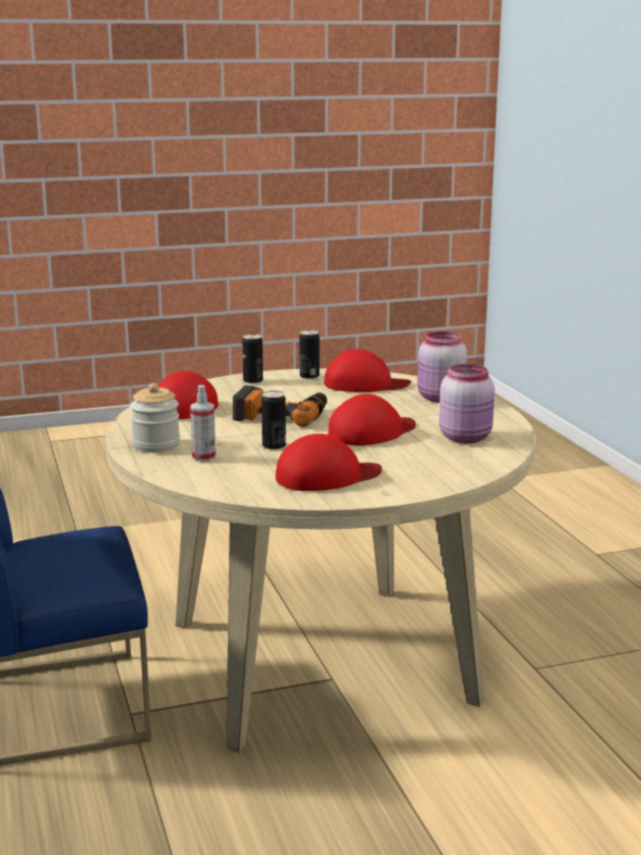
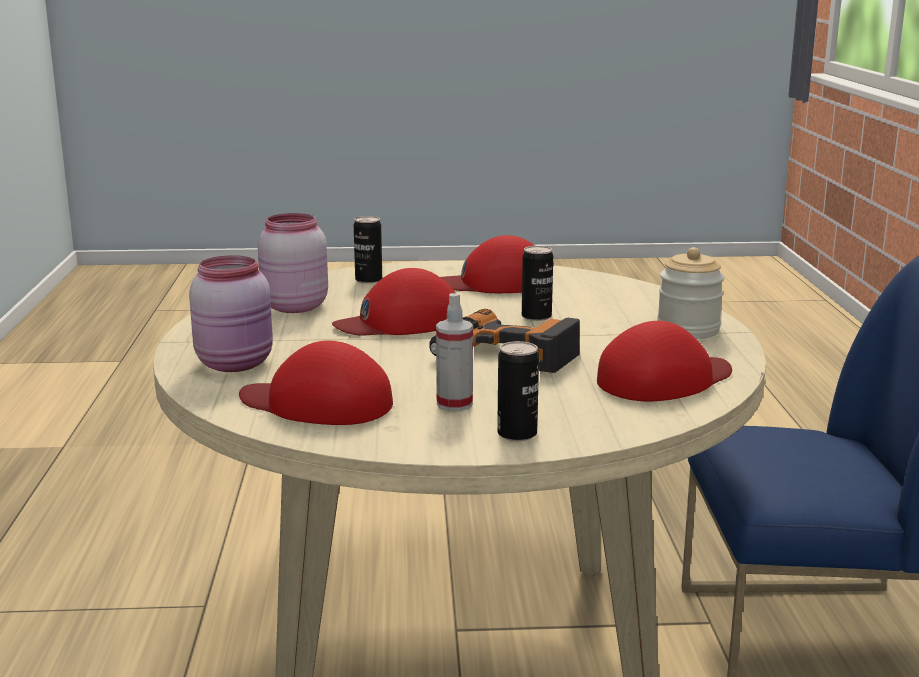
camera: 165 degrees left, 0 degrees up
(204, 457) = (626, 311): spray bottle -> spray bottle (454, 404)
(309, 376) = (400, 435): can -> can (368, 280)

